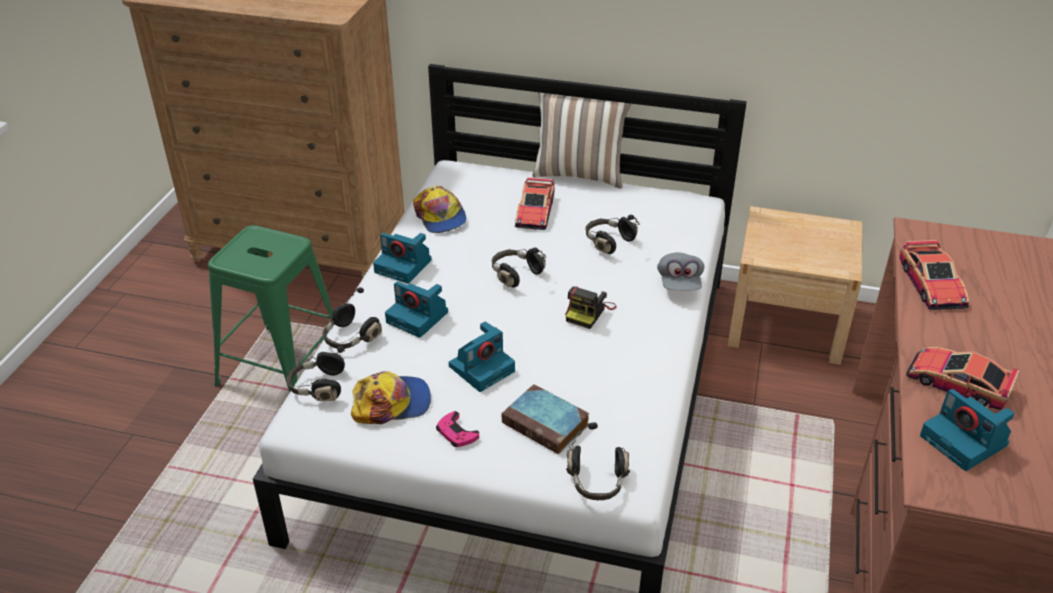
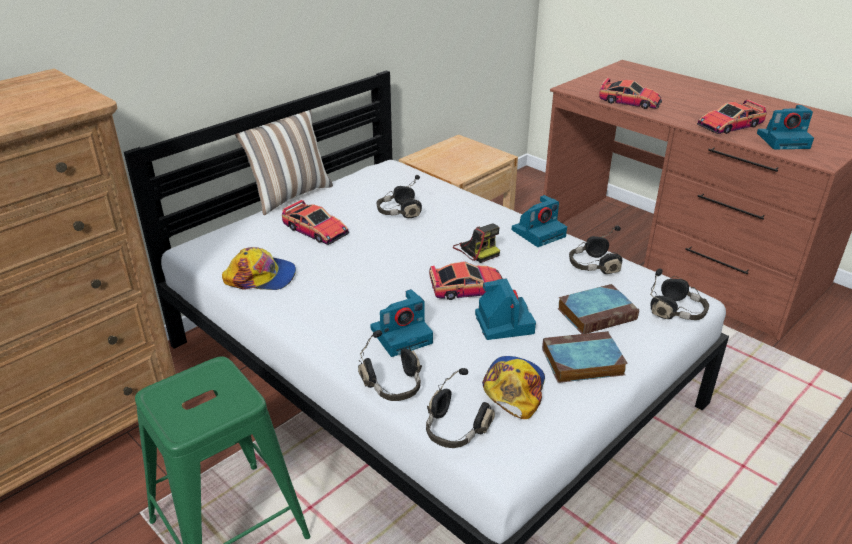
camera: 60 degrees left, 5 degrees down
(404, 266) = (314, 320): camera -> camera (539, 232)
(456, 433) = (581, 362): pink game controller -> book
(515, 274) = (394, 265): black headphones -> black headphones (593, 266)
(518, 329) = (468, 288): none -> toy car
(679, 283) = (477, 204): grey cap -> none

